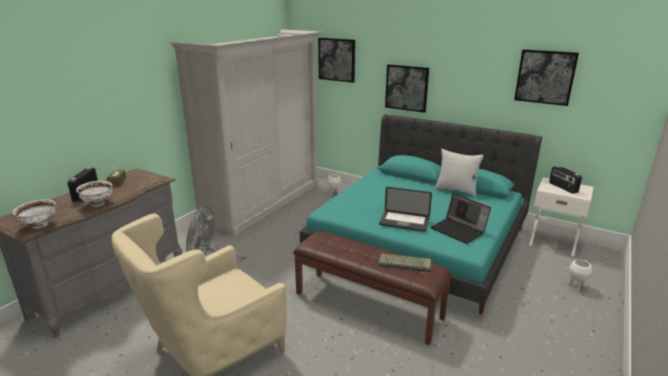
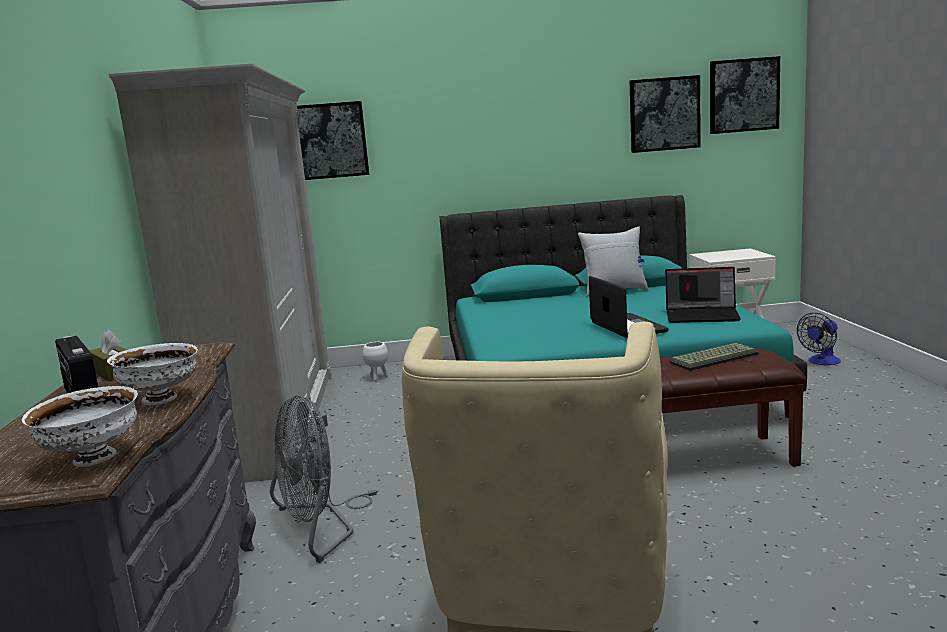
camera: 35 degrees left, 10 degrees down
(404, 222) = (628, 327): laptop -> laptop turned 90 degrees counterclockwise
(407, 88) = (467, 166): picture -> picture (743, 95)
(562, 188) = (728, 255): radio -> none
(576, 287) = (821, 362): white planter -> fan

